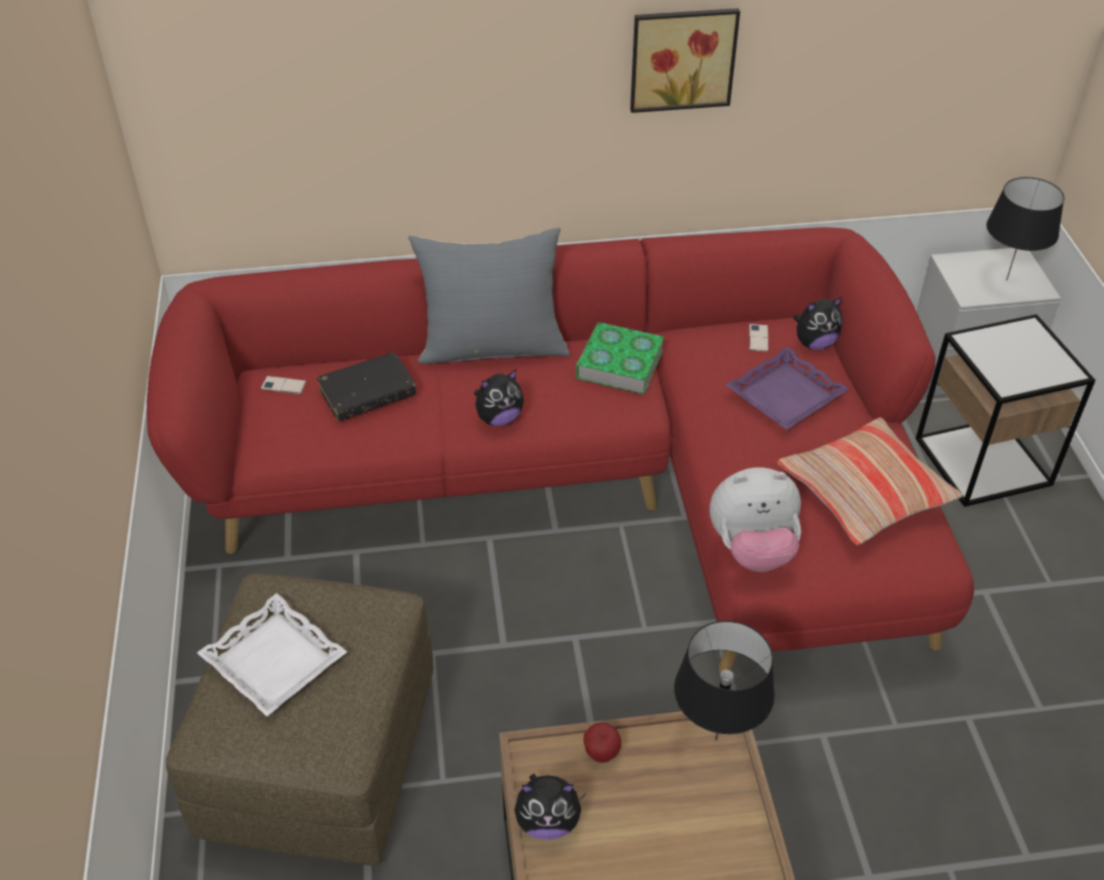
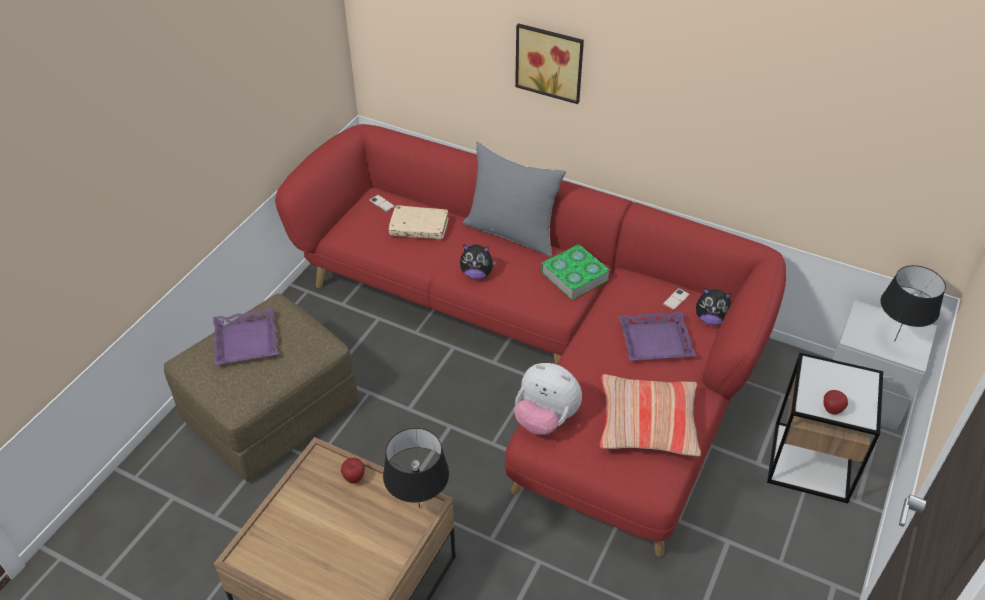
camera: 35 degrees right, 0 degrees up
(275, 660) = (247, 341): white tray -> purple tray
(368, 394) = (419, 228): black book -> beige book
(548, 822) = (296, 495): plush toy -> none
(682, 57) = (677, 87): picture -> picture (550, 61)
(1032, 378) = (831, 410): none -> apple

